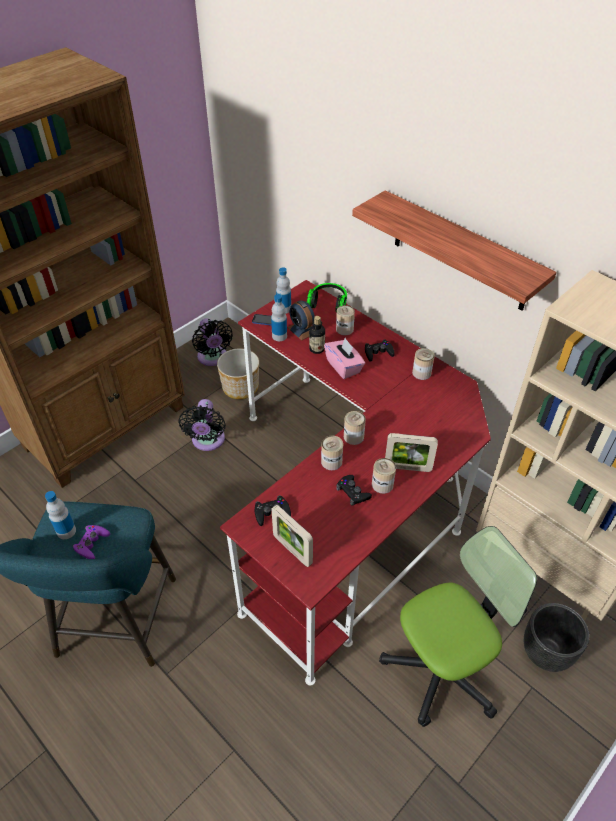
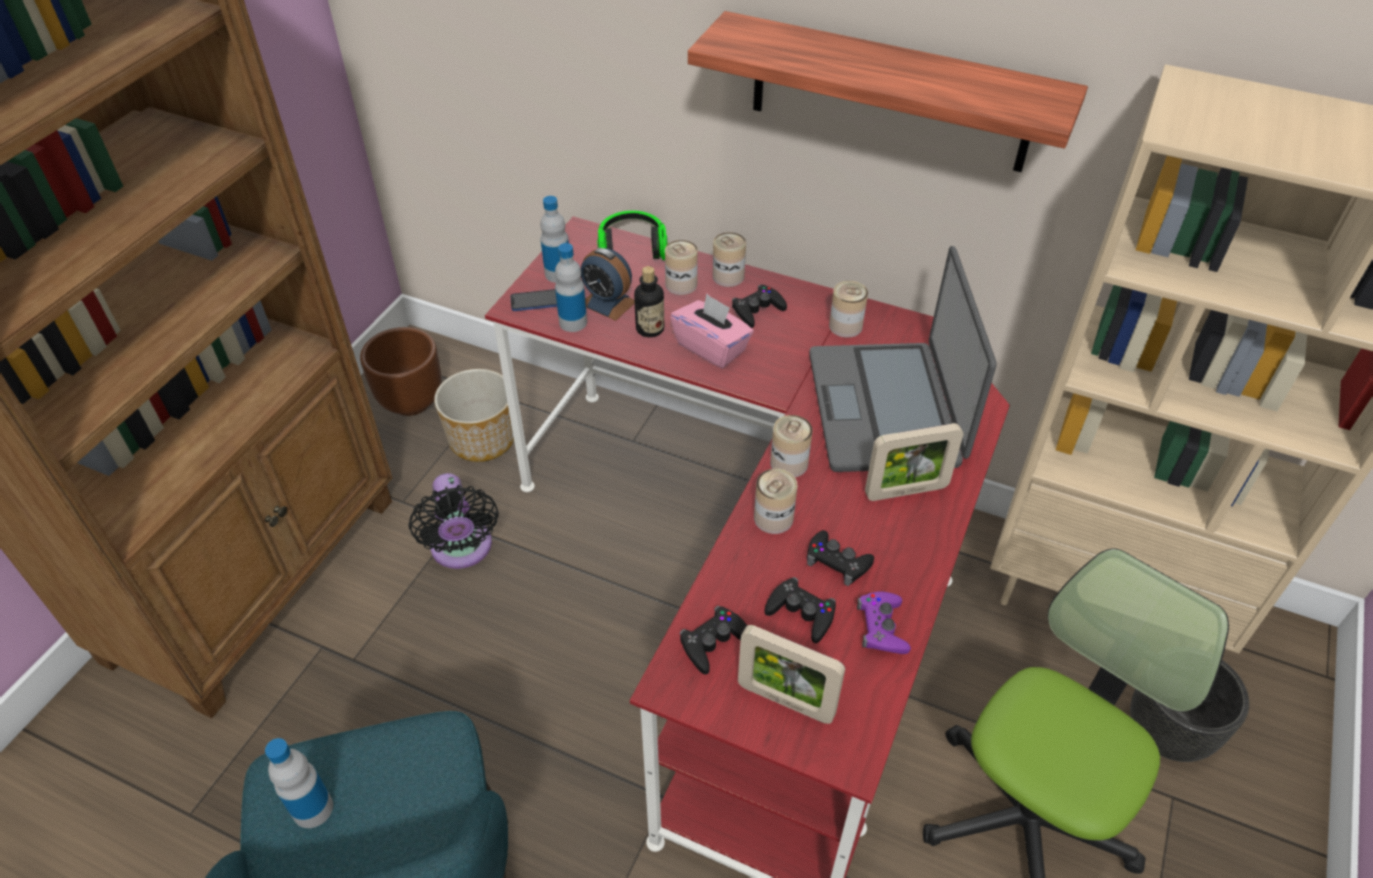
camera: 20 degrees left, 0 degrees up
(92, 544) = (378, 817): purple game controller -> purple game controller (882, 627)
(213, 358) = (411, 401): black fan -> brown planter
(321, 512) = (801, 613): none -> black game controller
(382, 484) = (879, 533): can -> can (728, 276)
(420, 422) = (886, 408): none -> laptop

